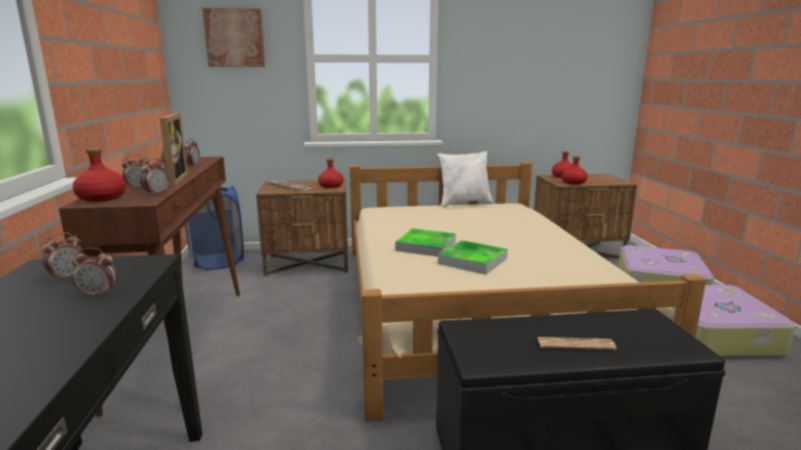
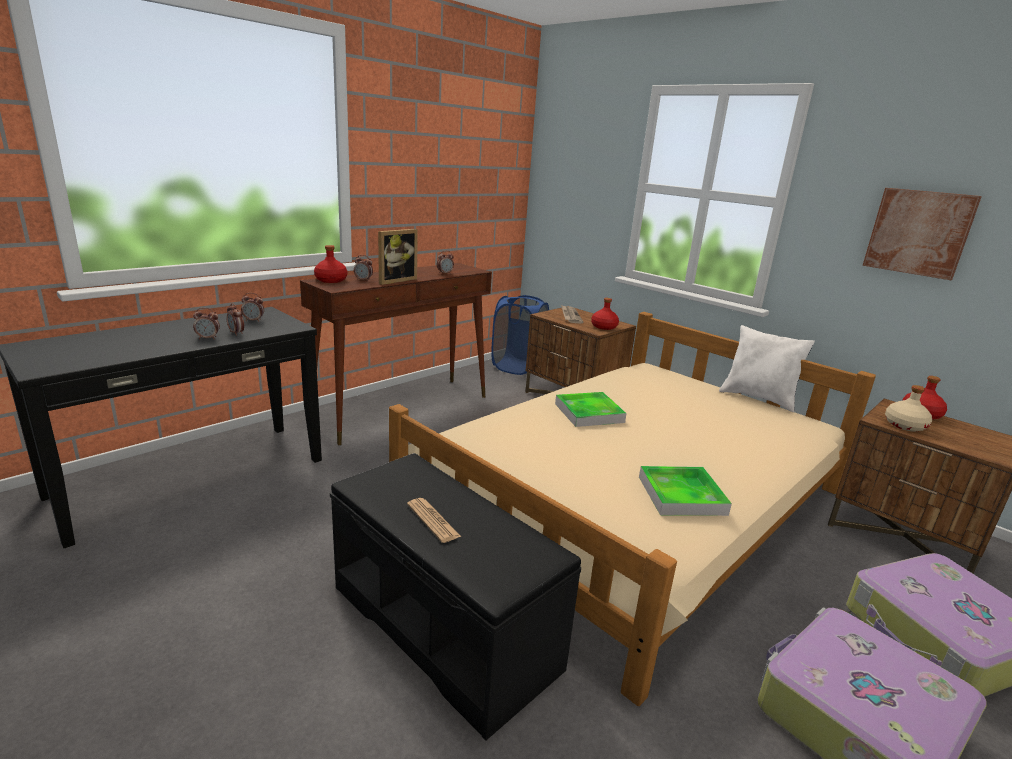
camera: 50 degrees right, 5 degrees up
(157, 194) = (356, 286): alarm clock -> alarm clock (208, 338)
(234, 38) = (582, 160): picture -> picture (919, 232)
(473, 261) = (590, 442): tray -> tray (681, 495)
(573, 182) = (904, 425): red bottle -> beige bottle

